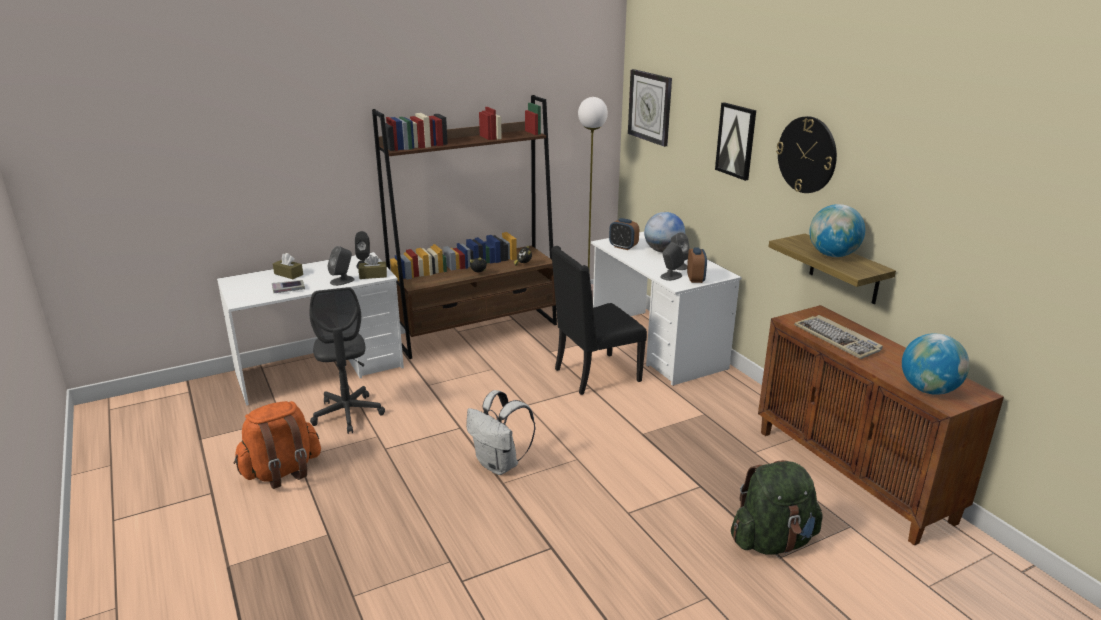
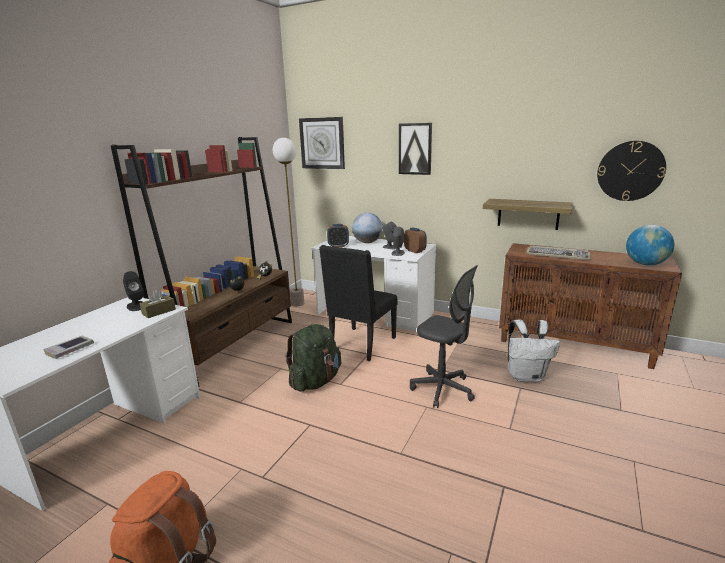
camera: 35 degrees left, 5 degrees down
(288, 274) = (52, 337): brown tissue box -> none
(342, 281) = (130, 324): grey speaker -> none
(348, 414) = (186, 462): grey office chair -> grey office chair (442, 389)
(500, 465) = (379, 439): white backpack -> white backpack (526, 376)
(772, 541) = (603, 402): green backpack -> green backpack (315, 381)
(807, 155) = (484, 143): wall clock -> wall clock (630, 171)
(832, 255) = (530, 203): globe -> none

